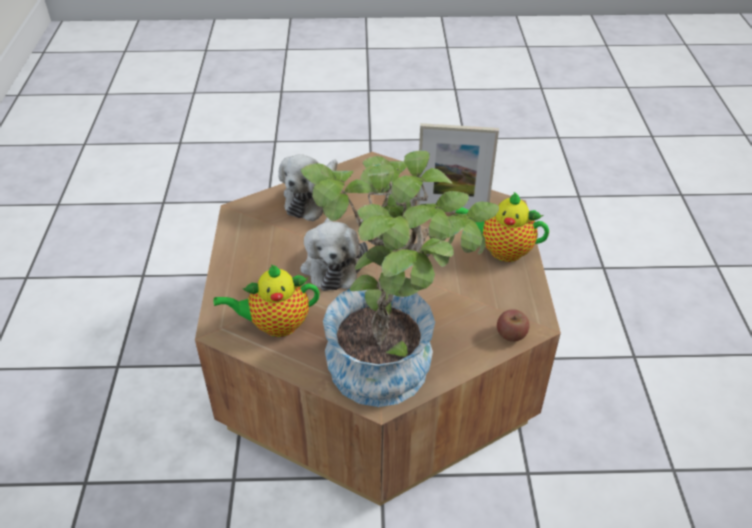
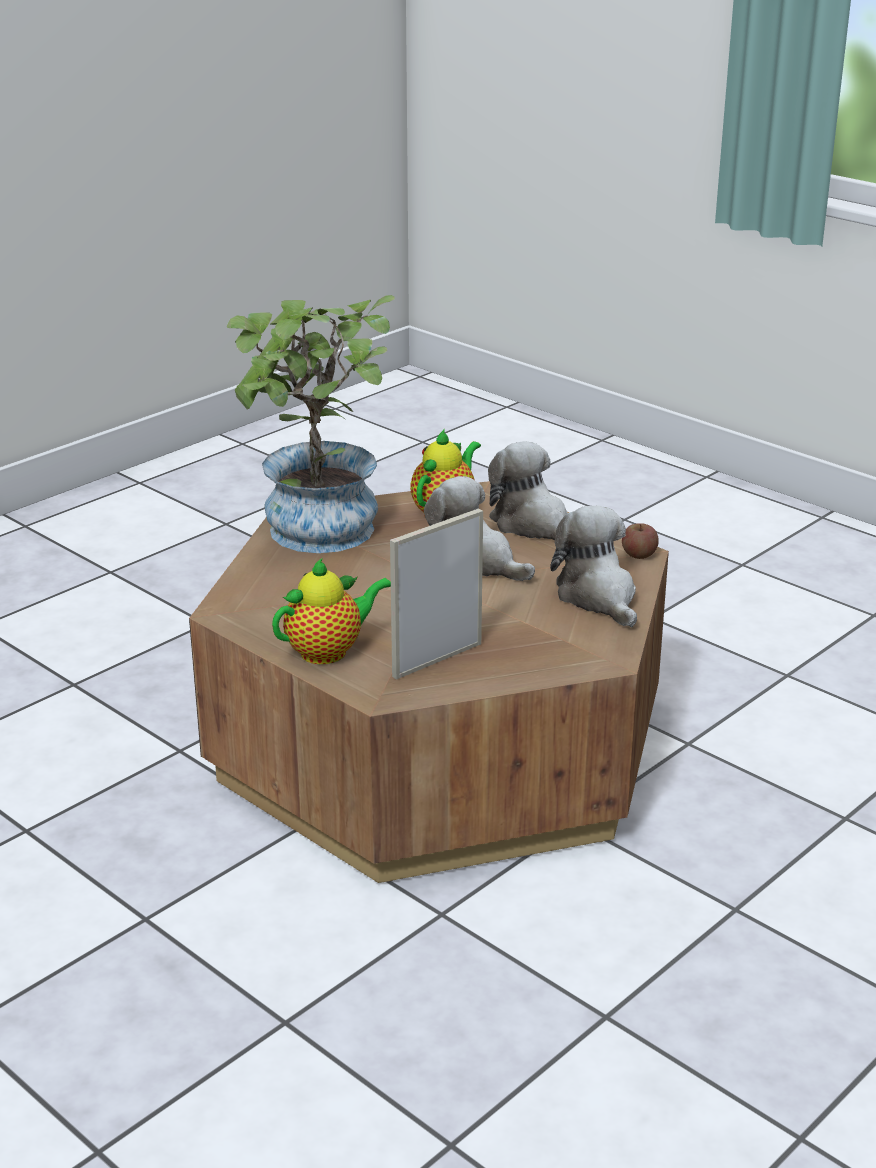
camera: 135 degrees right, 15 degrees down
(248, 272) = (533, 525): none -> plush toy
(511, 334) = (234, 594): apple -> apple (639, 554)

